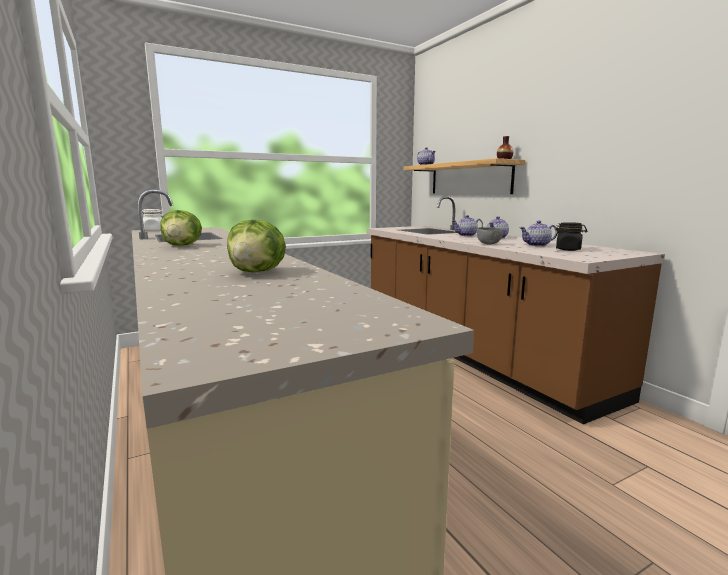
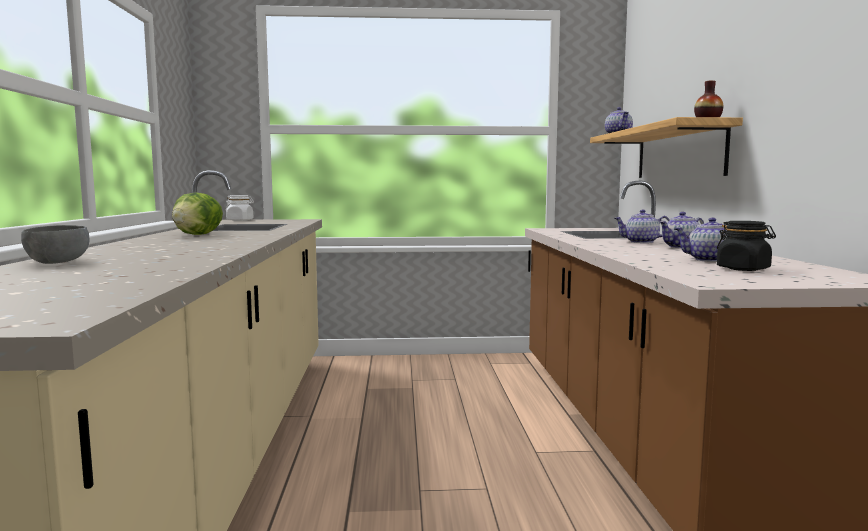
camera: 25 degrees right, 5 degrees down
(257, 272) = (146, 262): lettuce -> none
(489, 244) = (630, 254): grey bowl -> grey bowl (58, 262)

